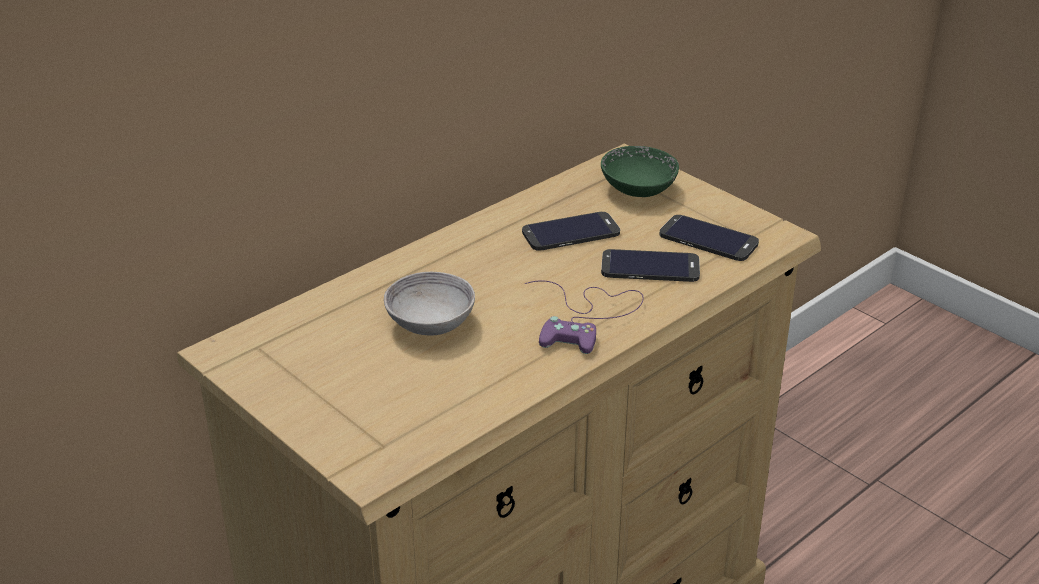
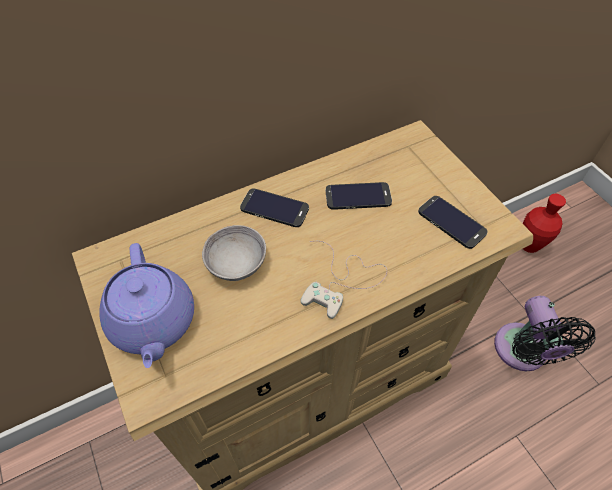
camera: 15 degrees right, 20 degrees up
(340, 399) = (153, 322): none -> purple teapot
(586, 317) = (342, 280): purple game controller -> white game controller
(638, 189) = (416, 165): green bowl -> none
(650, 267) = (402, 241): phone -> phone (274, 208)
(836, 388) = (529, 246): none -> red vase
(875, 540) = (522, 353): none -> black fan

